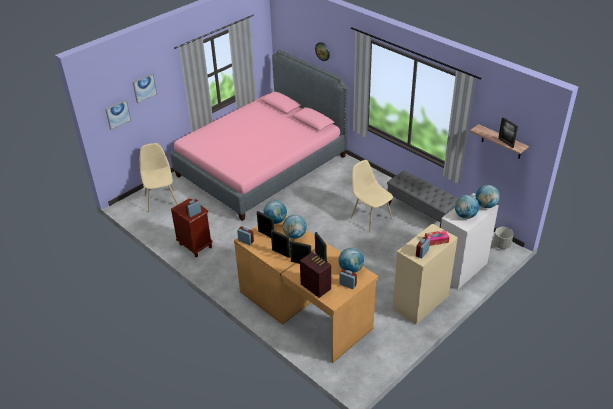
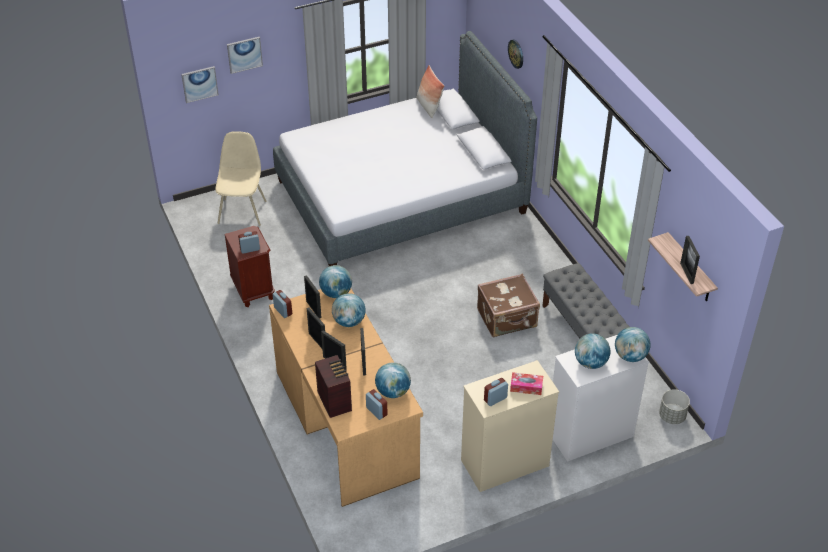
camera: 20 degrees right, 5 degrees up
(262, 165) = (401, 196): pink bed -> grey bed
(263, 105) = (428, 107): none -> pillow
(370, 218) = (507, 319): beige chair -> brown suitcase

